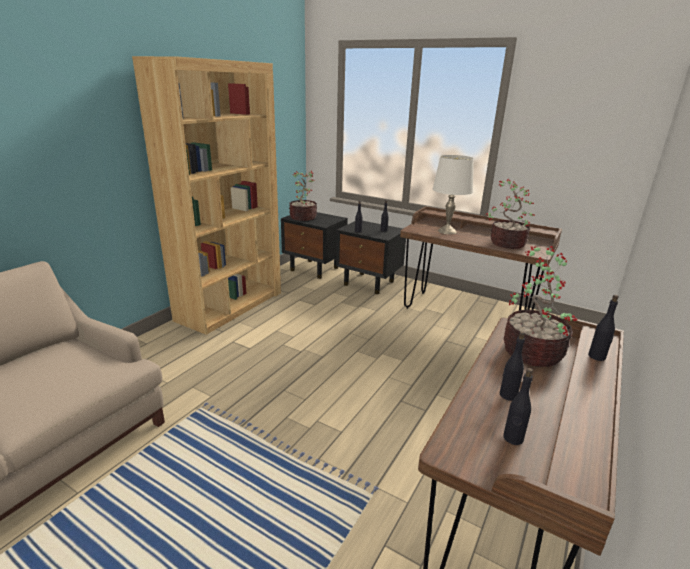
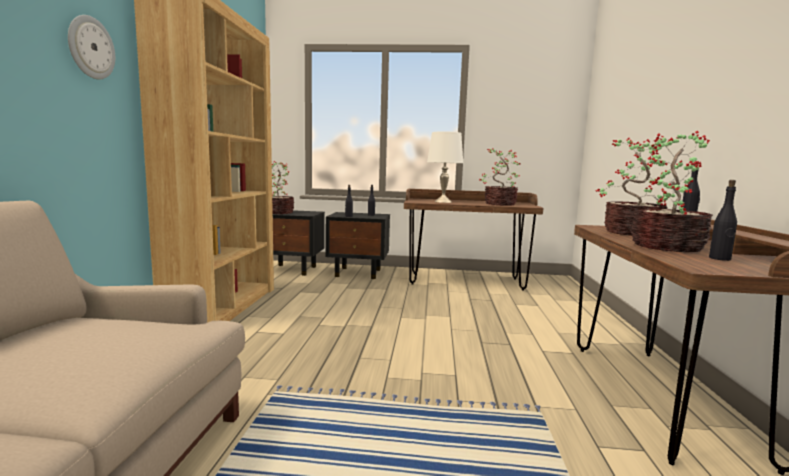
camera: 25 degrees left, 15 degrees down
(97, 122) = (90, 47): none -> wall clock
(507, 395) = (667, 246): black bottle -> potted plant

